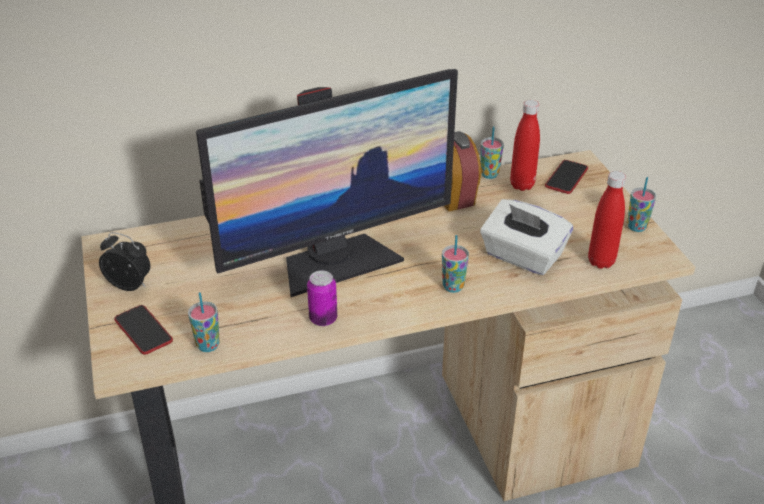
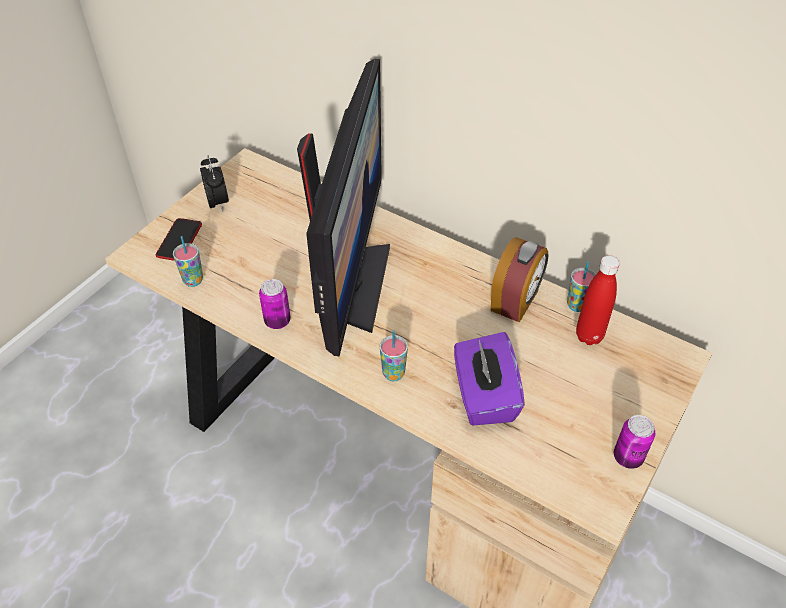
camera: 50 degrees right, 10 degrees up
(335, 261) = (351, 284): monitor -> monitor turned 105 degrees counterclockwise
(522, 256) = (484, 396): white tissue box -> purple tissue box
(566, 178) = (641, 361): phone -> none
(601, 261) = (540, 458): red bottle -> none
(636, 227) = (627, 457): cup -> can

